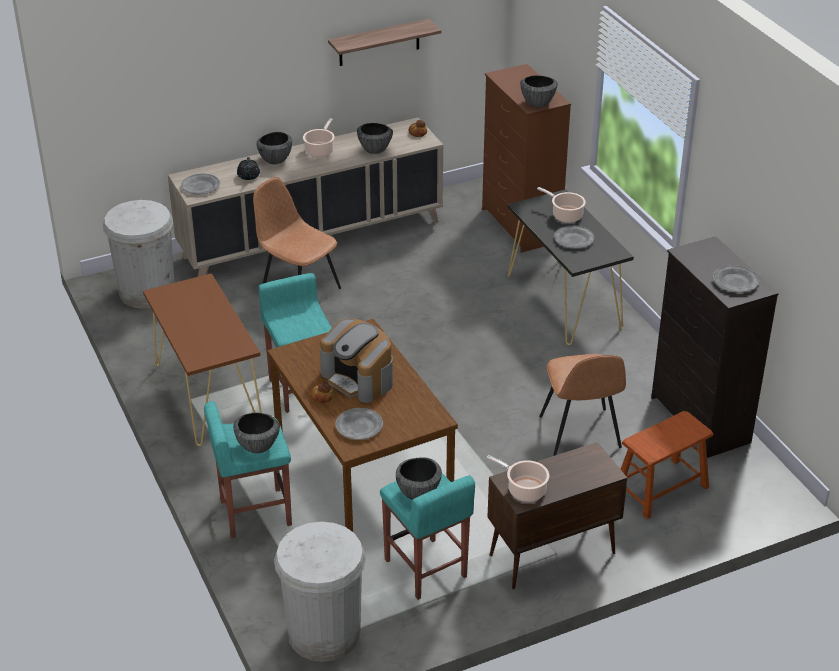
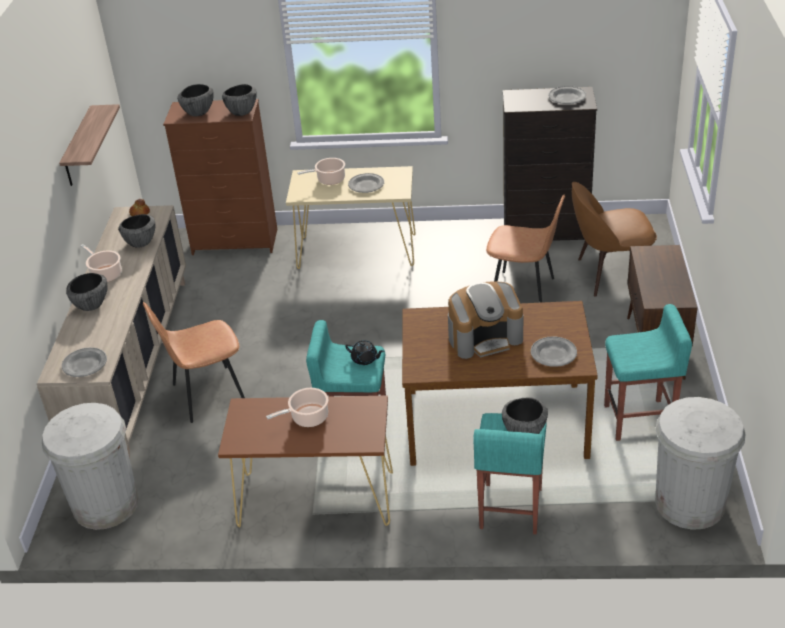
camera: 60 degrees left, 0 degrees up
(248, 176) = (101, 328): black teapot -> black teapot (365, 359)
(322, 396) = (496, 365): bread -> none
(418, 493) = (641, 353): bowl -> bowl (198, 112)
(524, 489) = (670, 295): cooking pot -> cooking pot (307, 418)
(564, 302) = (357, 251): black console table -> beige console table
(661, 488) = (609, 274): brown stool -> brown chair

